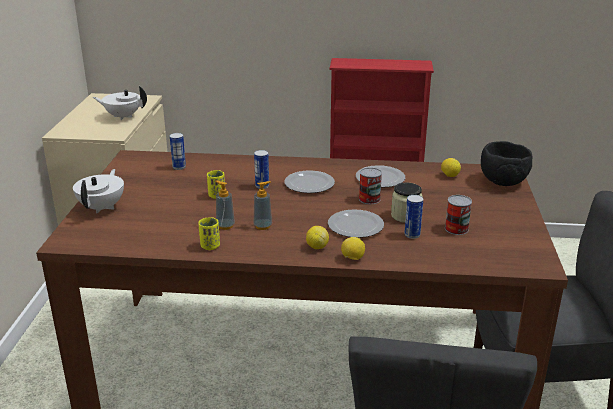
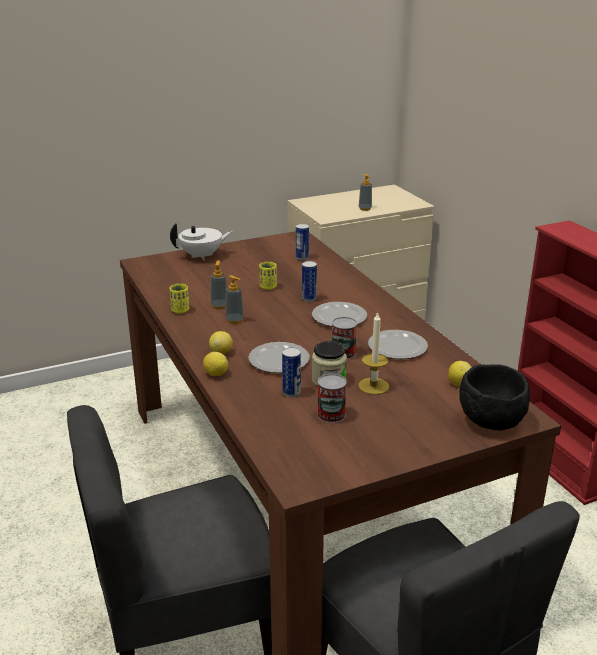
camera: 60 degrees right, 0 degrees up
(123, 116) = (365, 208): white teapot -> soap dispenser
(428, 203) = (373, 386): none -> candle

